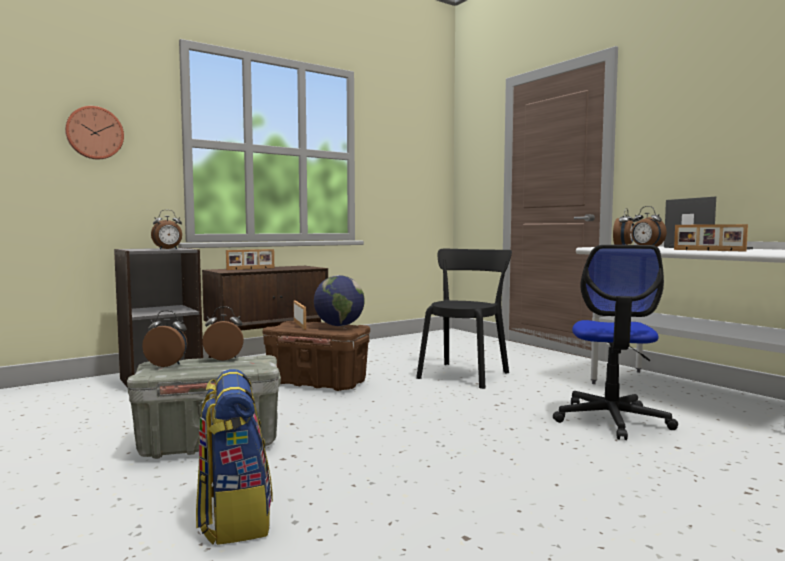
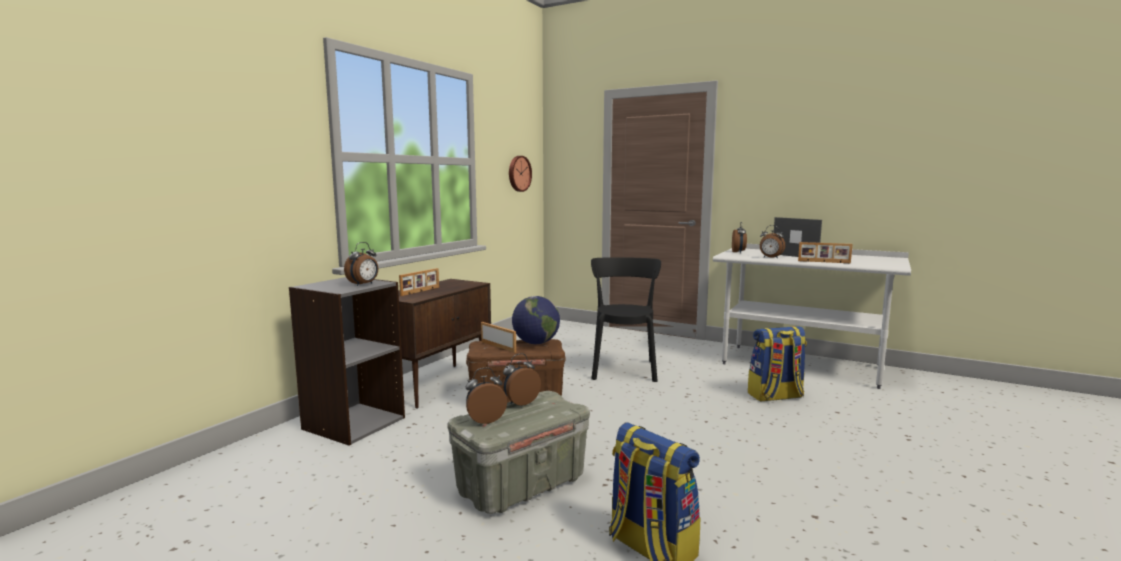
camera: 25 degrees left, 5 degrees up
(94, 133) = (247, 151): wall clock -> wall clock (518, 173)
(611, 420) = (775, 396): office chair -> backpack

